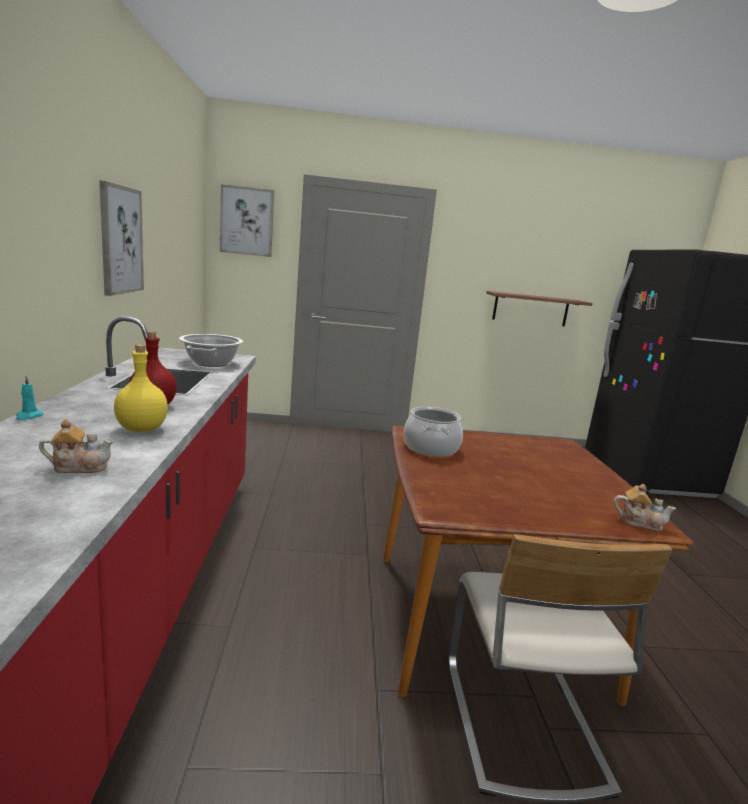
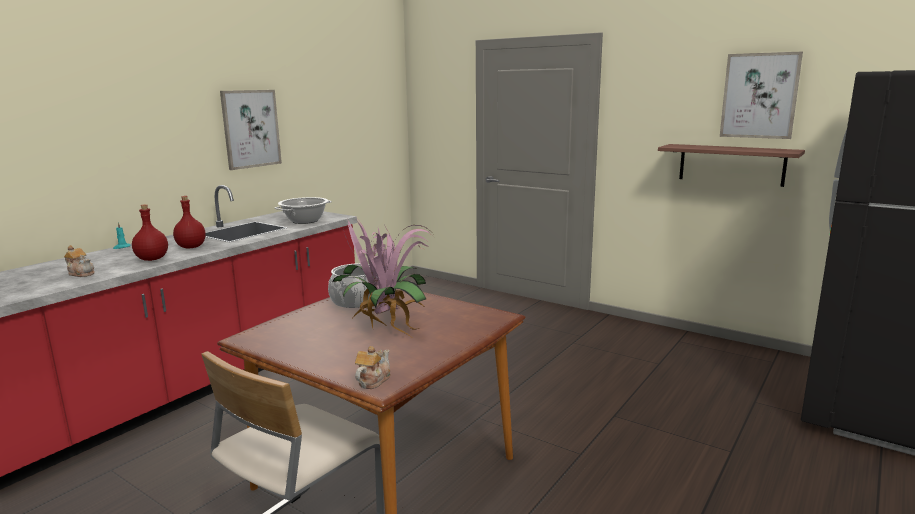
camera: 40 degrees right, 0 degrees up
(142, 429) = (152, 259): yellow bottle -> red bottle
(247, 221) = (434, 92): picture -> picture (759, 96)
(516, 468) = (385, 326): none -> potted plant
(639, 522) = (373, 381): teapot -> teapot turned 120 degrees counterclockwise

